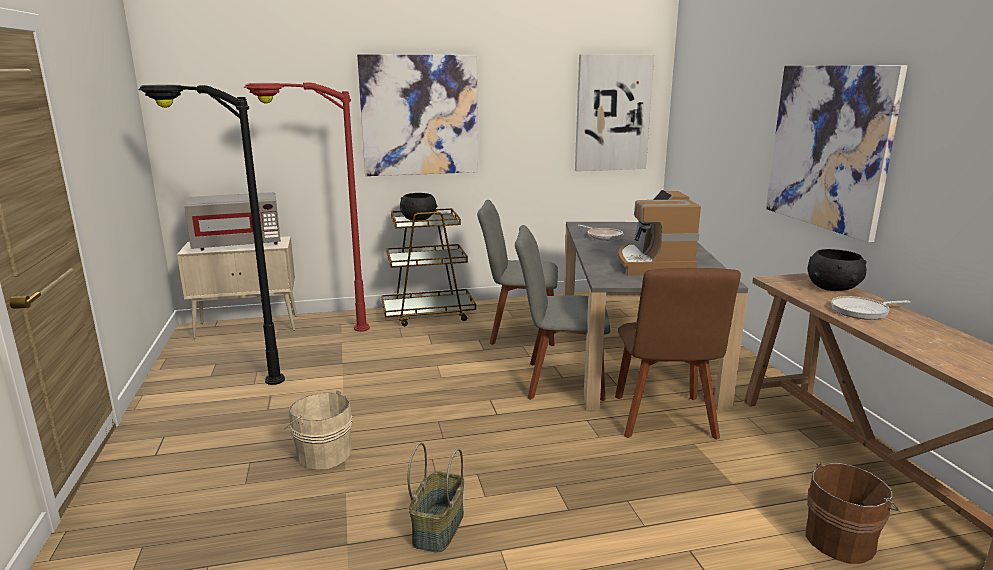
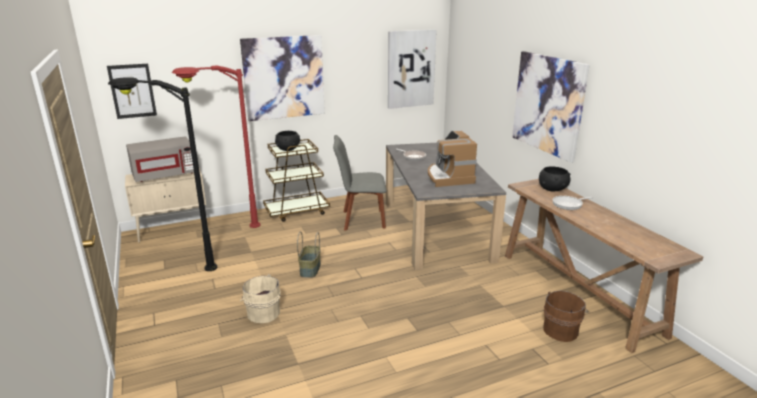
camera: 10 degrees left, 5 degrees up
(202, 122) = (132, 91): none -> picture
(437, 527) = (347, 348): basket -> basket (310, 269)
(559, 381) = (394, 252): grey chair -> none
(664, 420) = (461, 272): brown chair -> none

